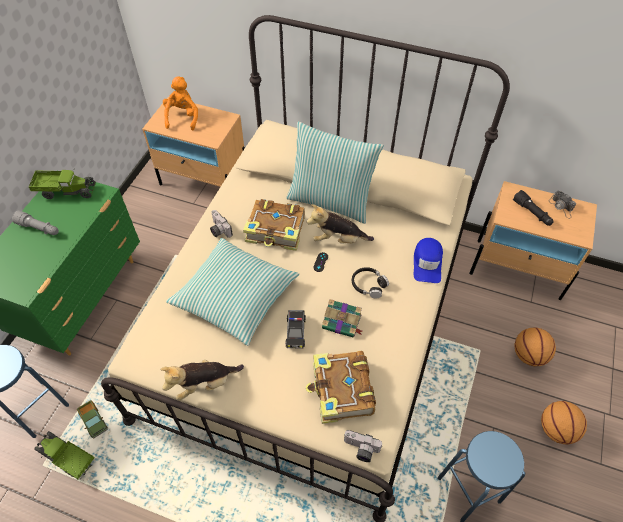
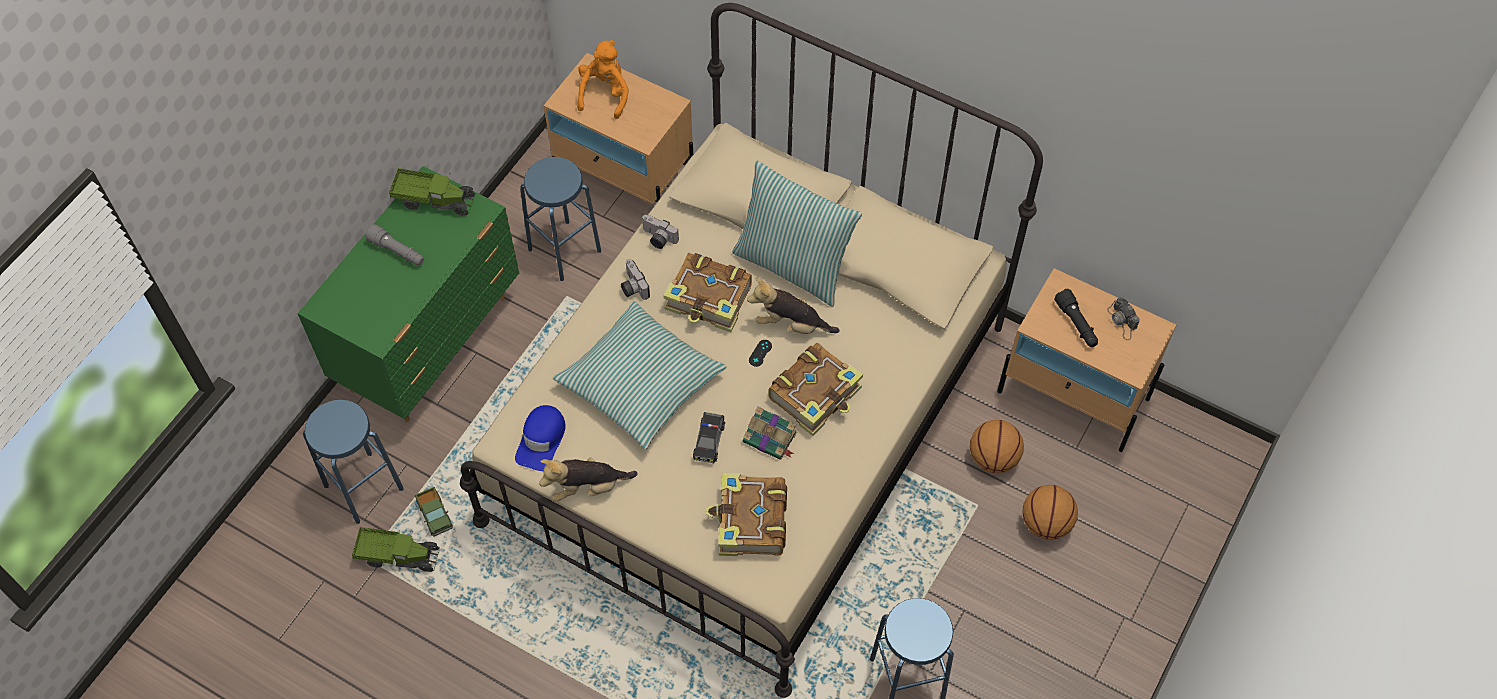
camera: 10 degrees right, 5 degrees up
(67, 458) = (398, 555): toy truck -> toy truck turned 150 degrees clockwise
(170, 227) = (565, 250): none -> blue stool
(360, 450) = (757, 591): camera -> camera (657, 239)
(368, 285) = (816, 394): black headphones -> book
(427, 263) = (902, 376): blue cap -> blue cap (541, 440)
(556, 429) = (1048, 626): basketball -> basketball (992, 458)

